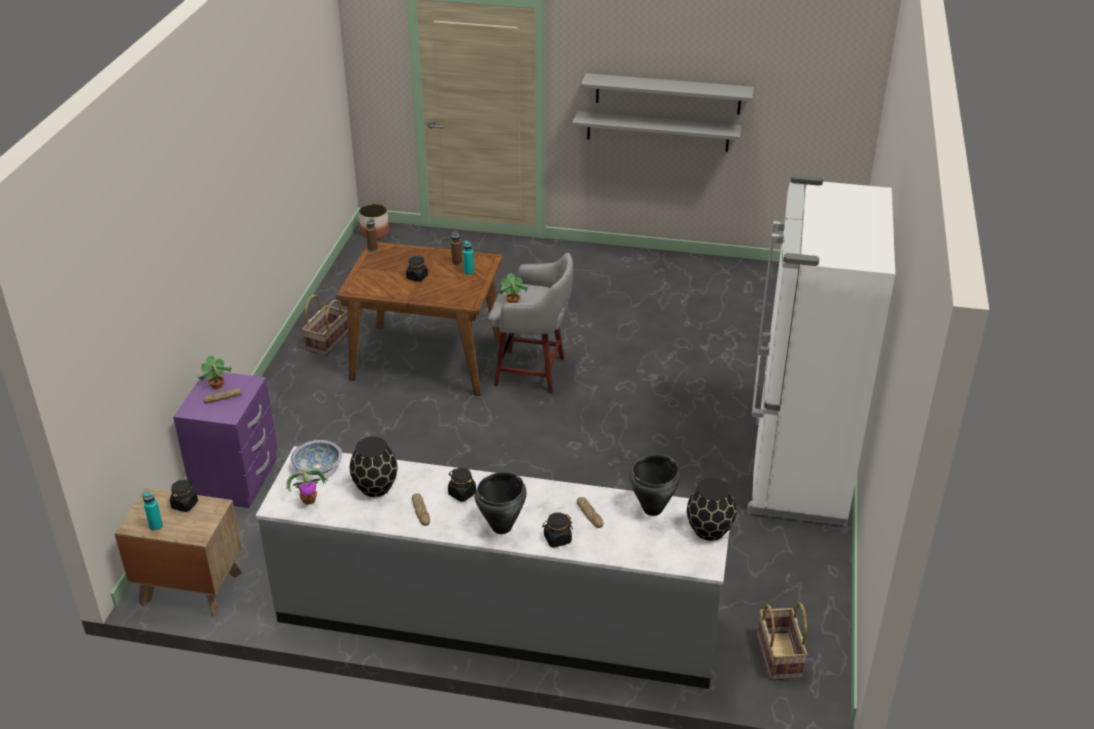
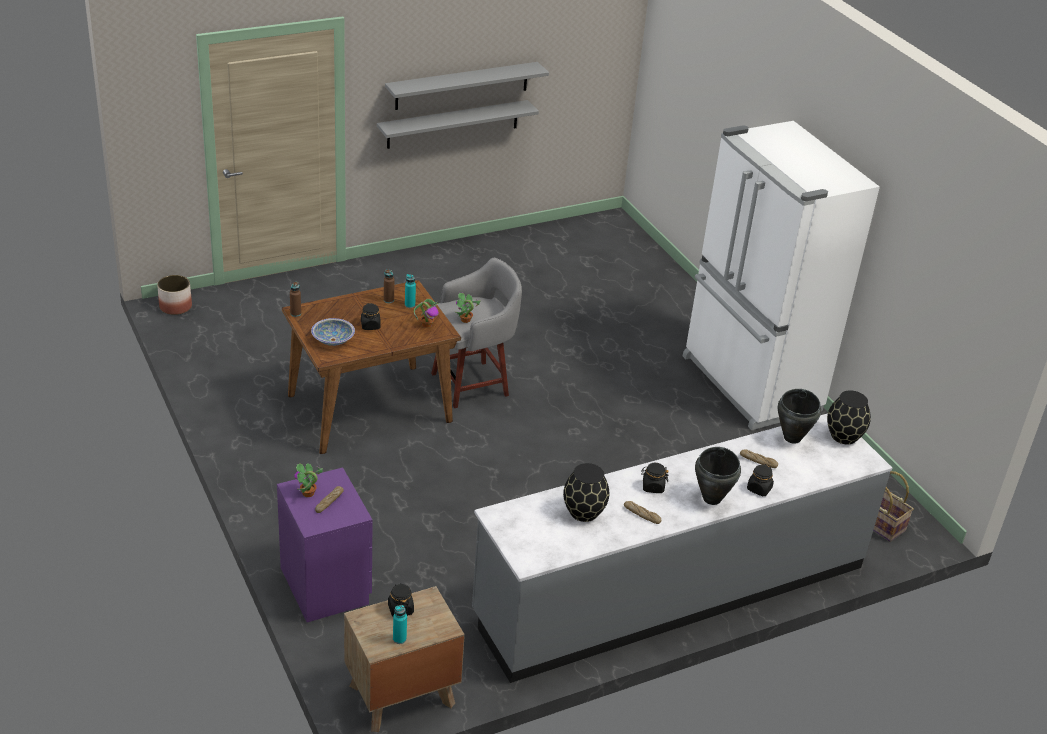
camera: 40 degrees left, 0 degrees up
(309, 500) = (546, 546): potted plant -> potted plant (427, 324)
(318, 466) = (517, 517): bowl -> bowl (333, 339)
(327, 341) = (256, 427): basket -> none

